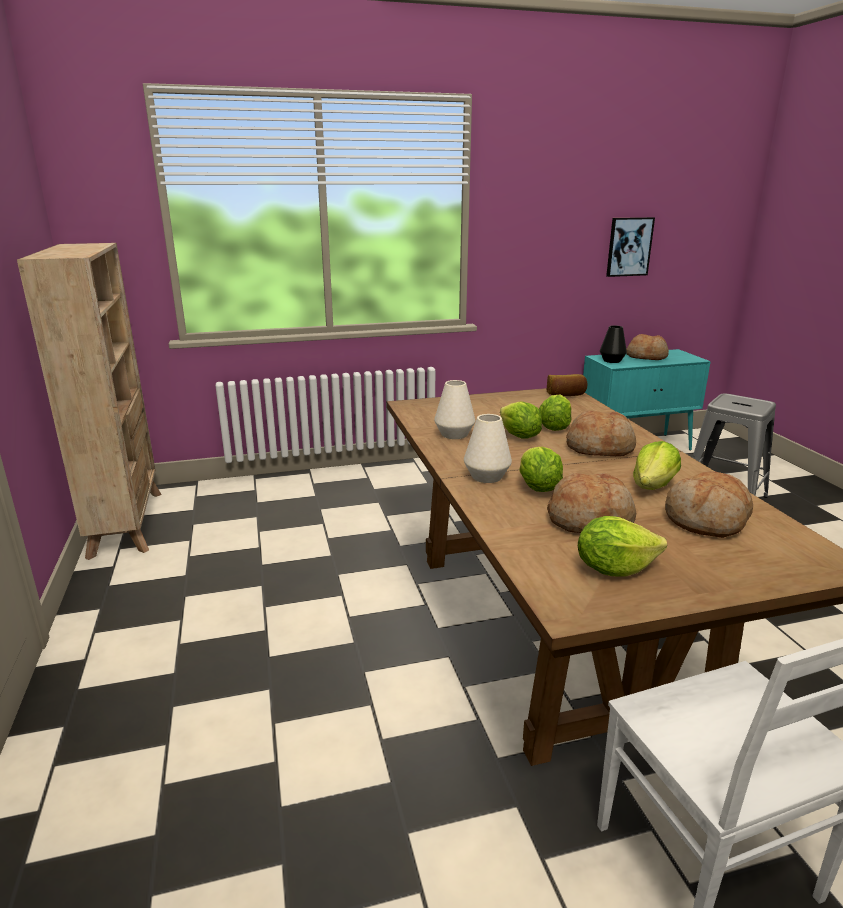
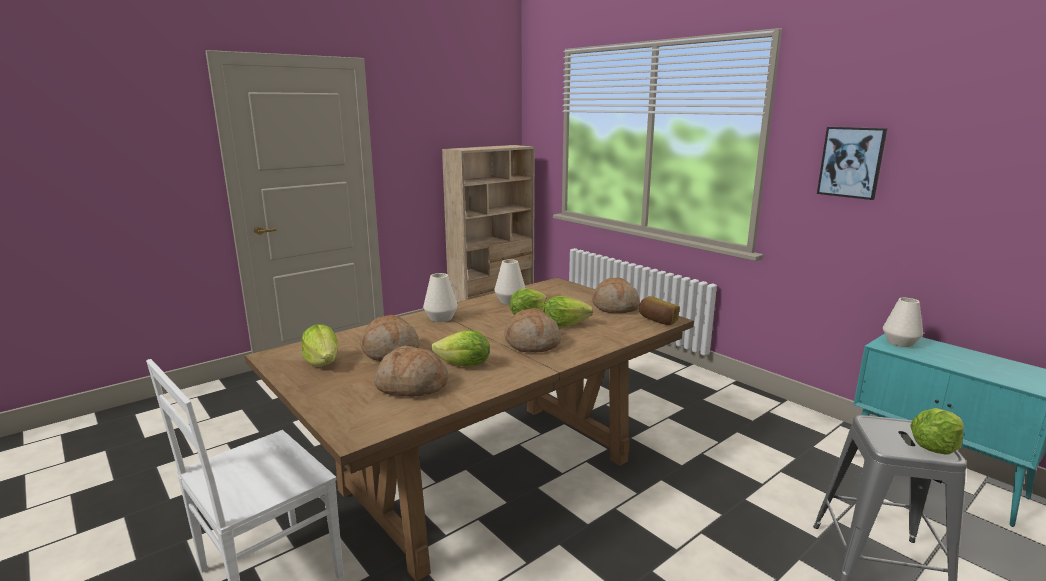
camera: 65 degrees right, 5 degrees down
(537, 487) = (433, 332): lettuce -> lettuce (934, 447)
(612, 361) = (900, 343): black vase -> white vase
(629, 247) = (985, 203): picture -> picture (851, 162)
(647, 356) = (970, 359): bread -> bread (615, 306)

